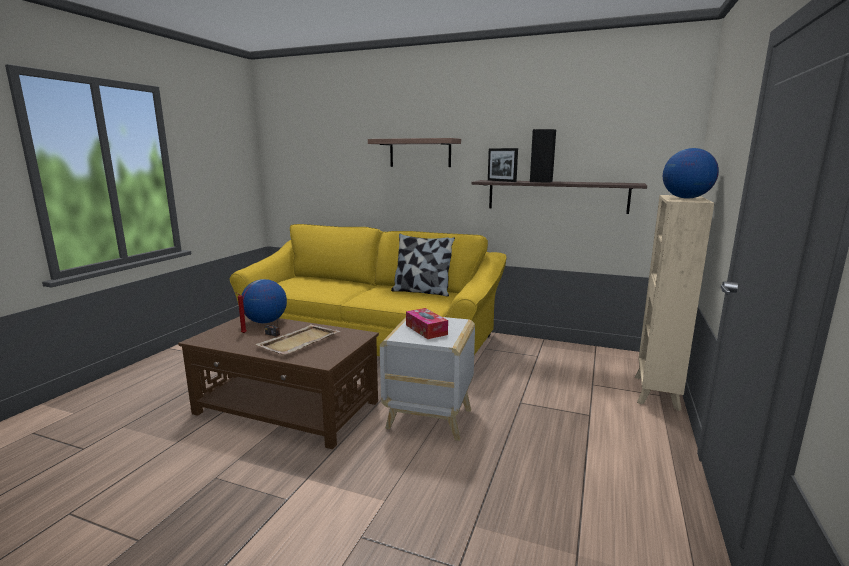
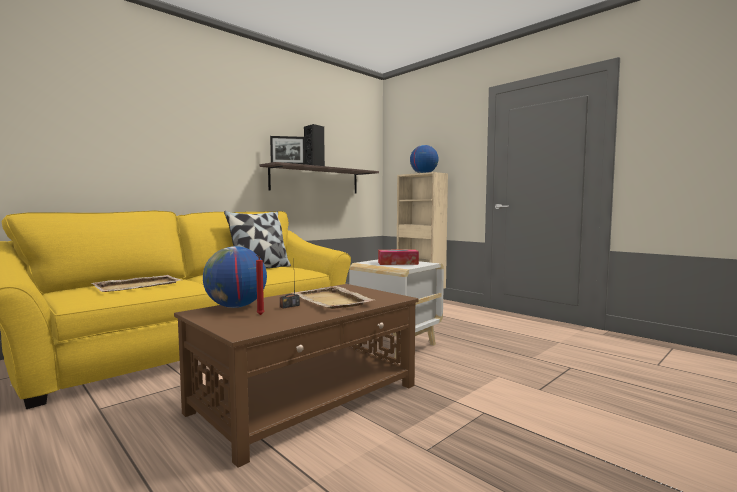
camera: 65 degrees left, 10 degrees down
(317, 285) = (139, 286): none -> beige tray
(420, 153) = (198, 132): shelf -> none

